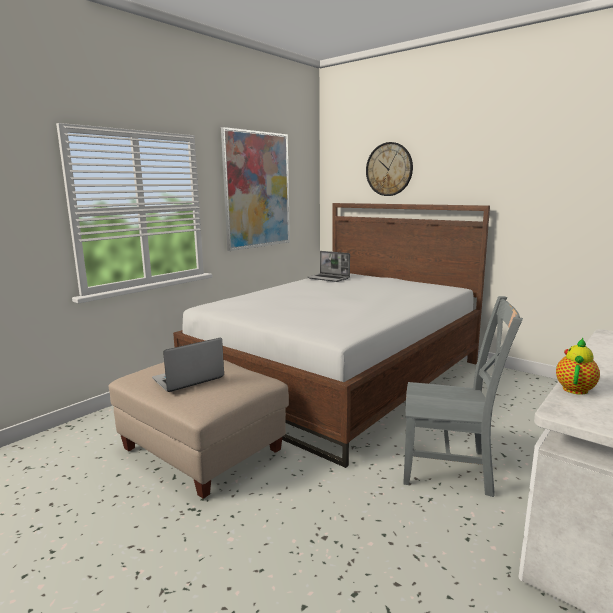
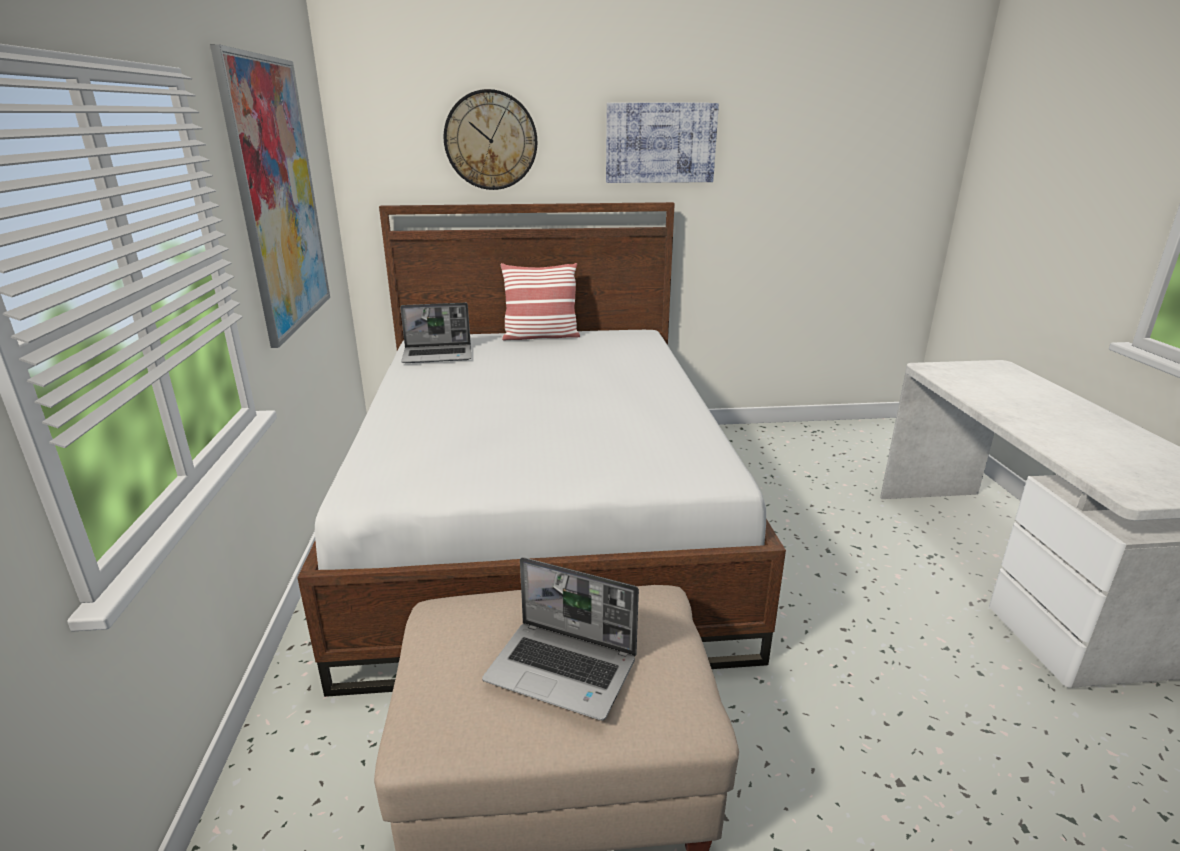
camera: 45 degrees left, 10 degrees up
(187, 379) = (563, 670): laptop -> laptop turned 75 degrees counterclockwise
(393, 280) = (541, 336): none -> pillow
(451, 468) = (848, 594): grey chair -> none
(486, 168) = (660, 143): none -> picture
(575, 388) = (1070, 456): teapot -> none

